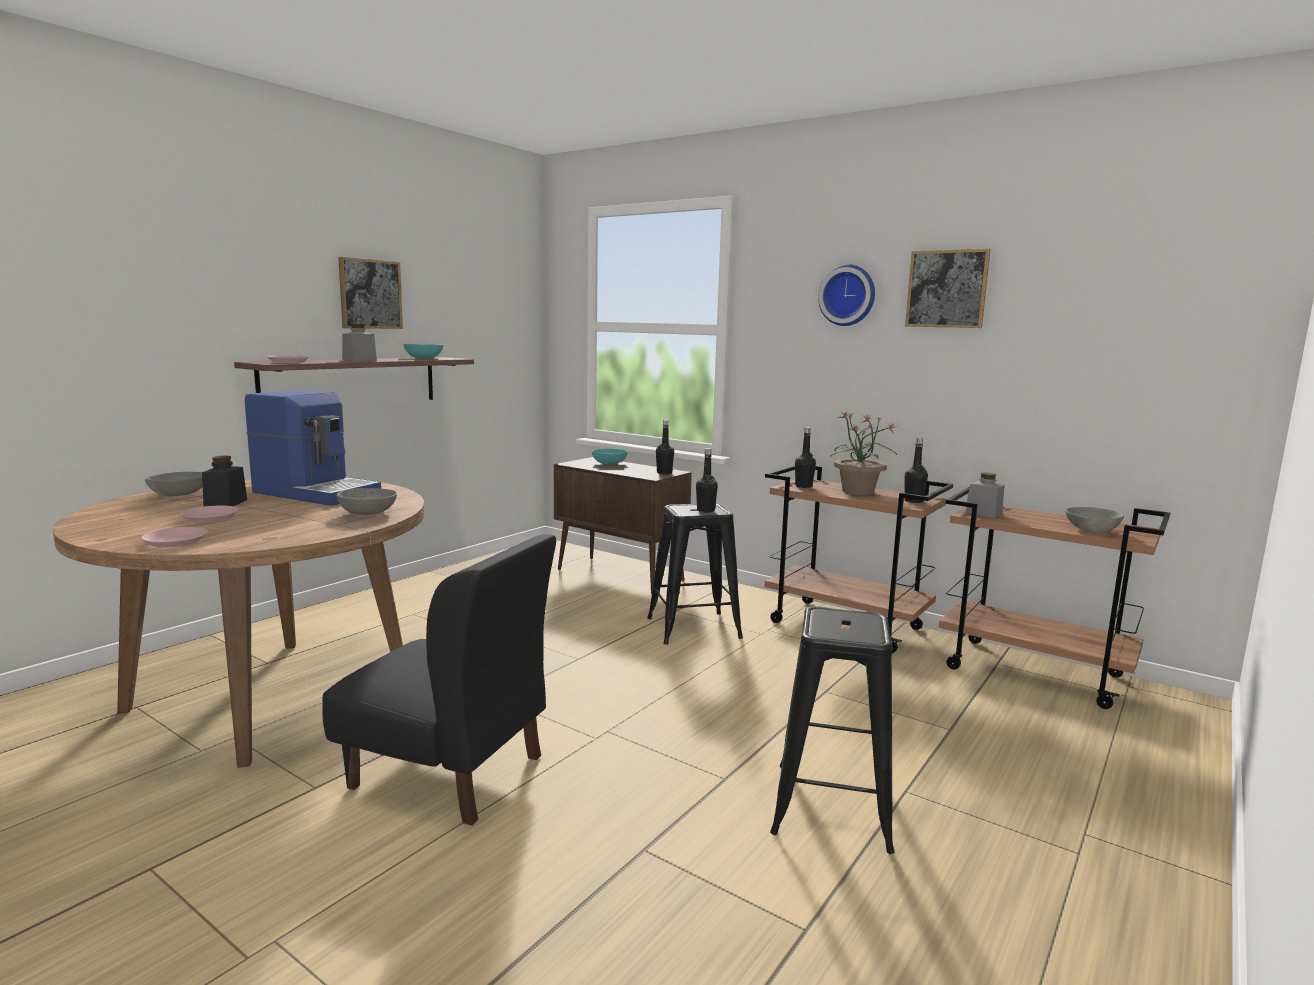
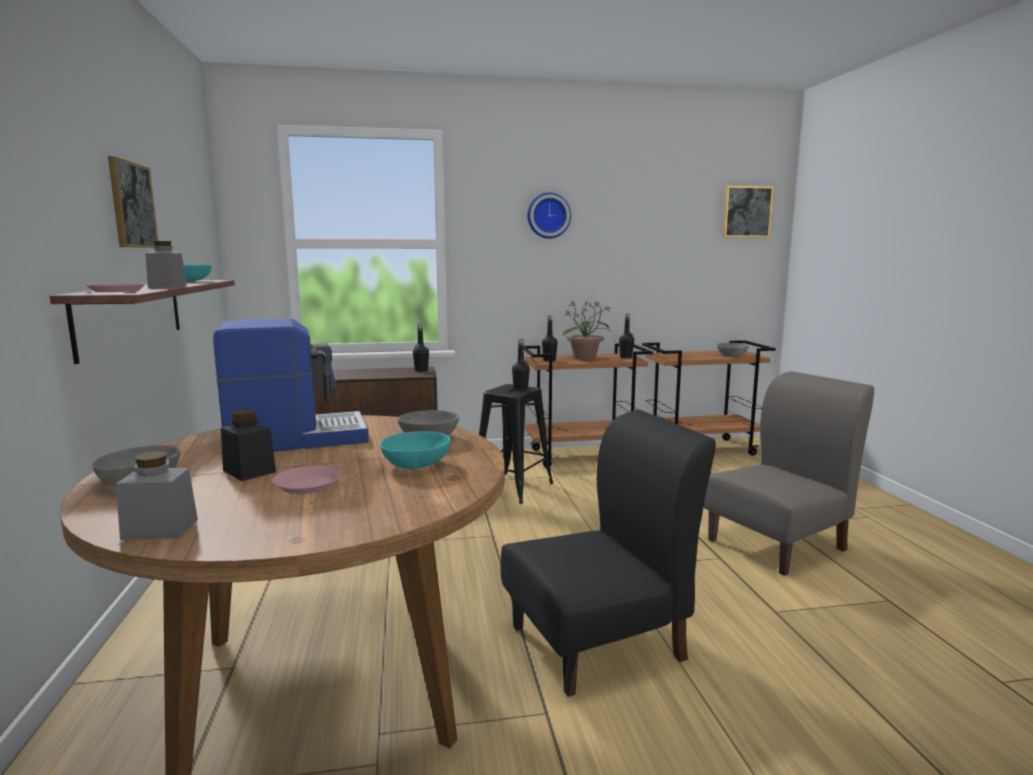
camera: 45 degrees left, 0 degrees up
(175, 541) = (388, 510): pink plate -> none
(609, 463) = (354, 372): turquoise bowl -> turquoise bowl (415, 464)
(831, 805) = (778, 544): black stool -> grey chair
(947, 289) = (617, 212): picture -> picture (747, 212)
(983, 513) = (673, 357): grey jar -> grey jar (160, 529)

